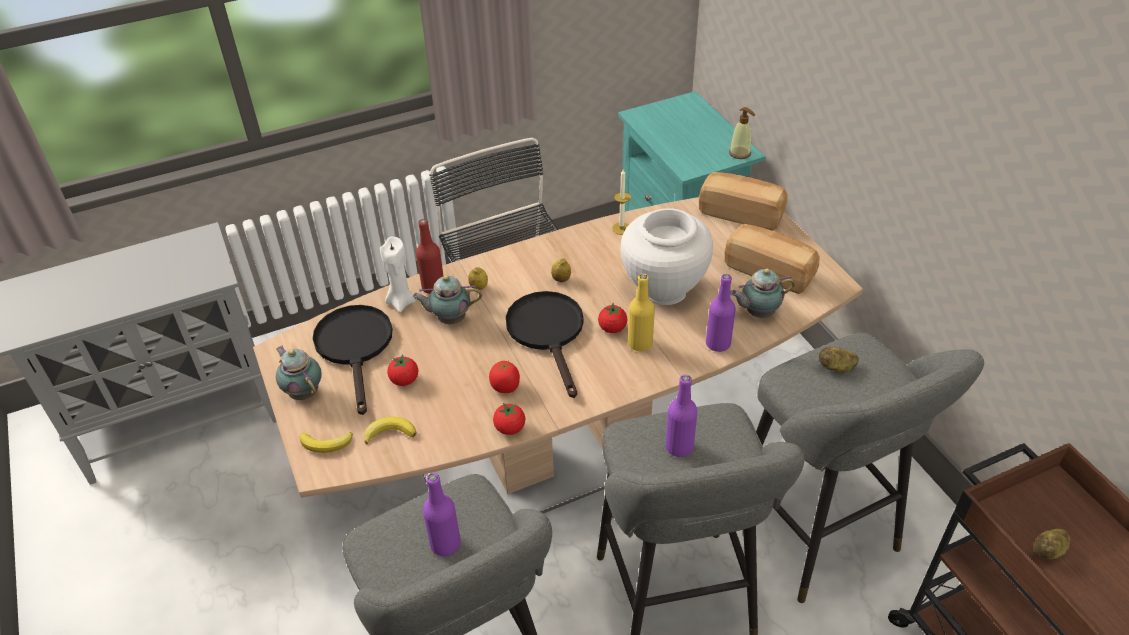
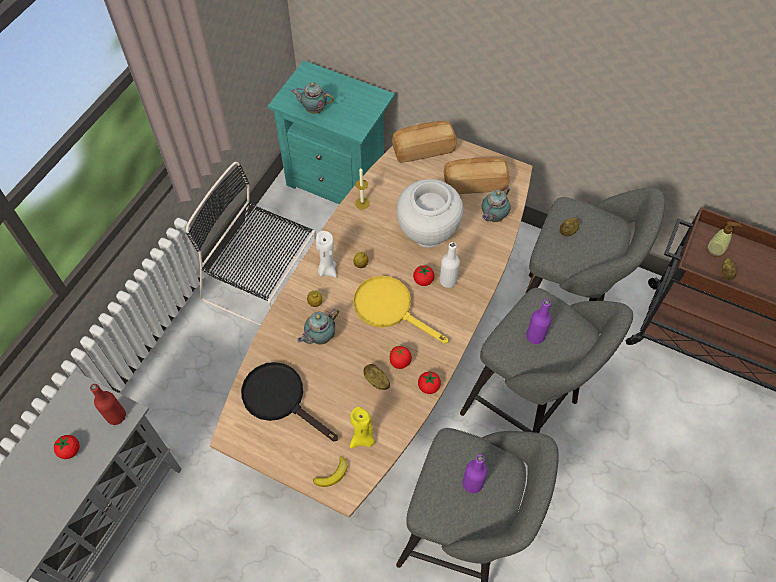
camera: 40 degrees left, 15 degrees up
(303, 391) = (280, 451): teapot -> teapot (313, 109)
(390, 432) = (363, 439): banana -> yellow candle
(401, 302) = (275, 346): white candle -> white candle (327, 270)
(404, 380) = (335, 399): tomato -> tomato (70, 450)
(433, 287) = (285, 322): red bottle -> red bottle (116, 416)
(462, 389) = (376, 381): none -> potato
(548, 333) = (390, 308): black frying pan -> yellow frying pan
(640, 343) = (448, 281): yellow bottle -> white bottle
(718, 344) = (490, 253): purple bottle -> none
(740, 153) = (377, 99): soap dispenser -> soap dispenser (715, 249)

